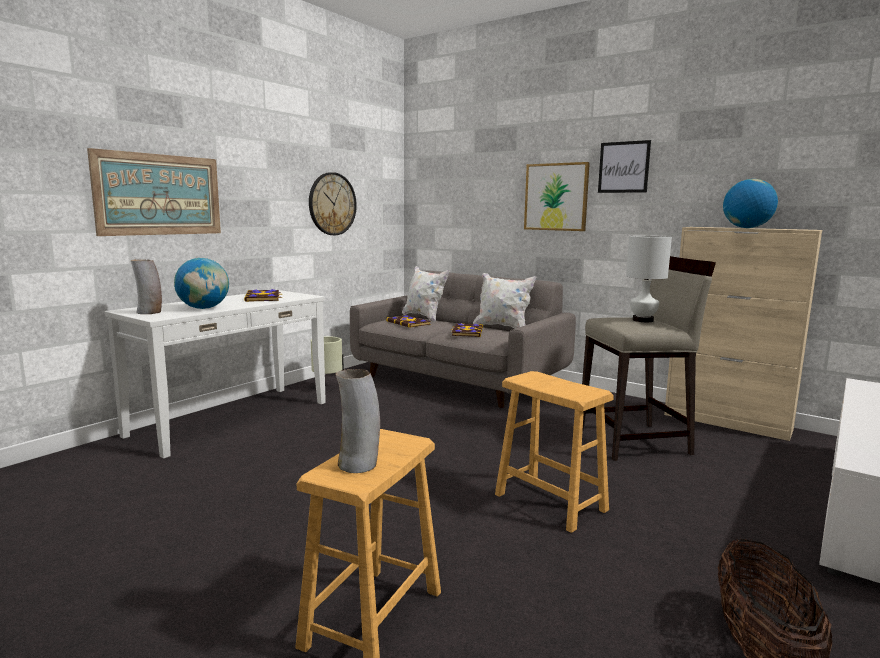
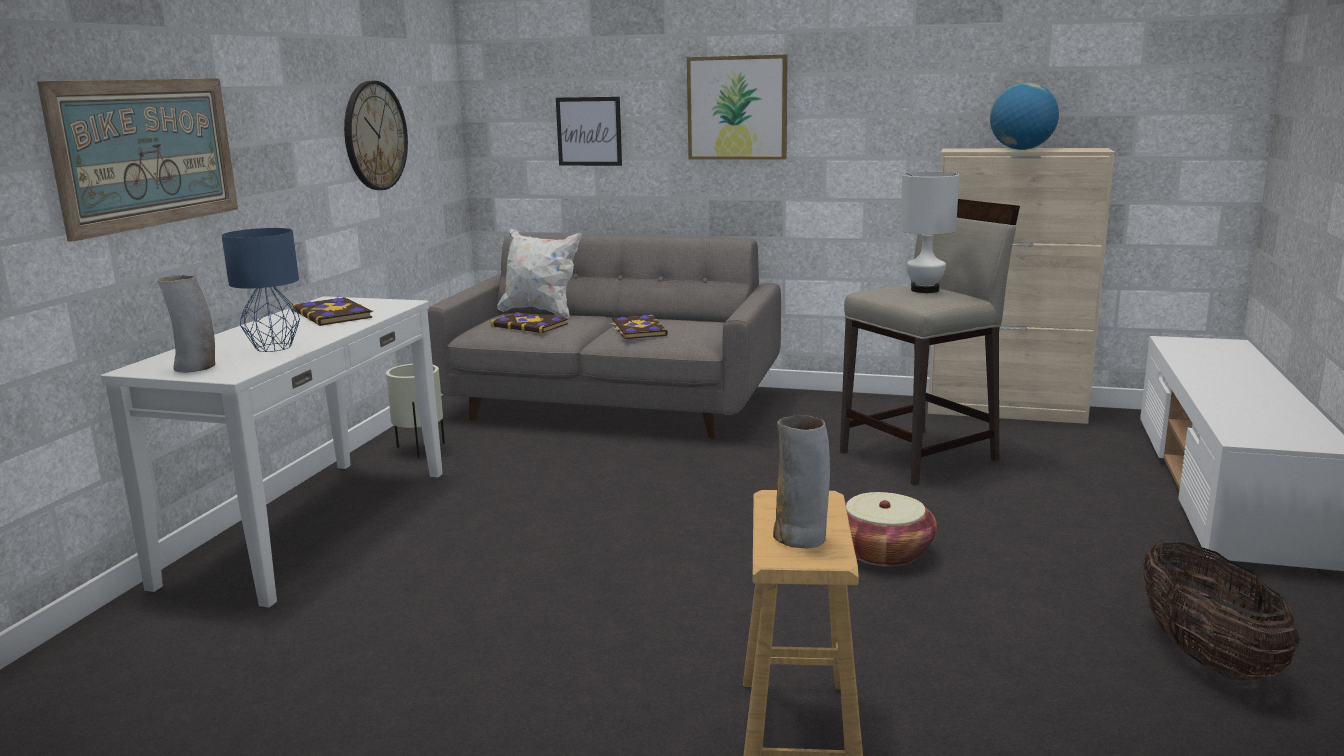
camera: 20 degrees left, 5 degrees up
(204, 308) = (274, 347): globe -> blue table lamp
(502, 328) = (678, 317): white pillow -> none
(550, 502) = (883, 552): brown stool -> basket
(623, 167) = (840, 62): picture -> picture (589, 131)

